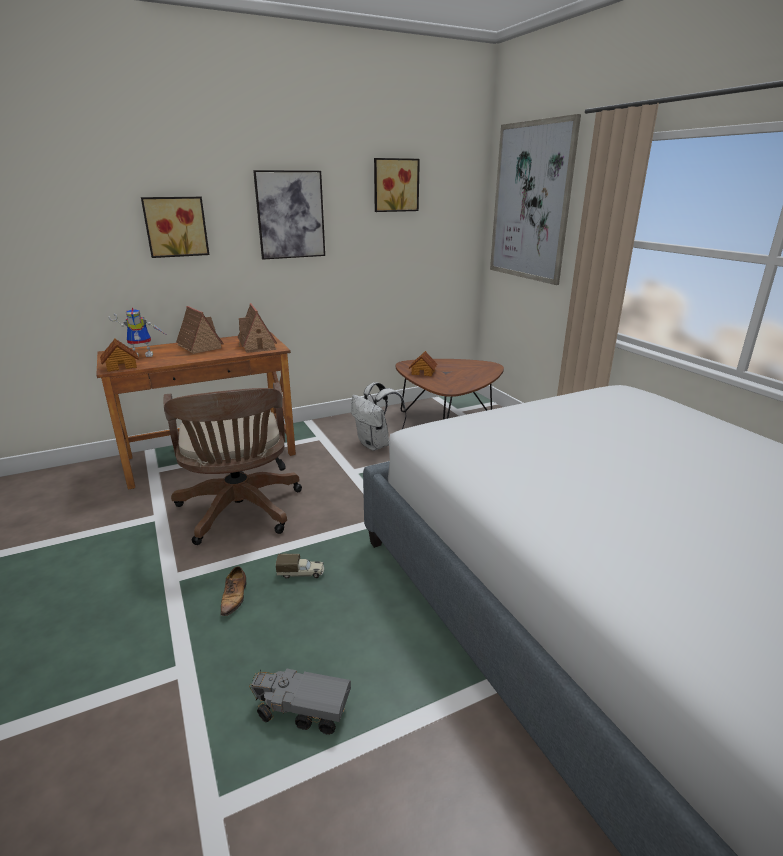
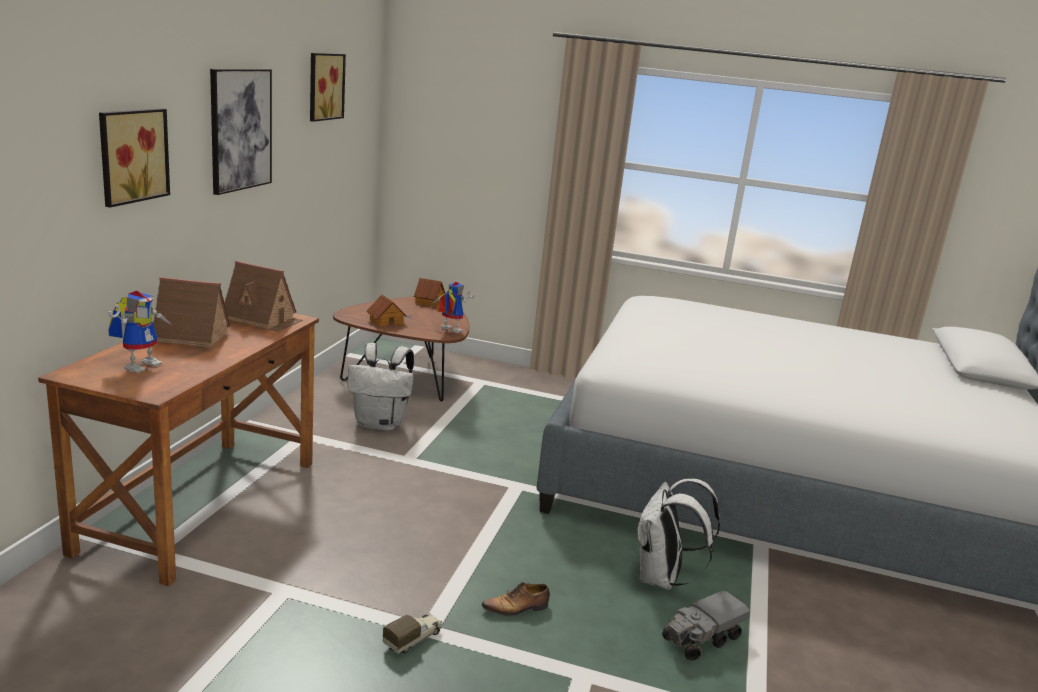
camera: 50 degrees left, 5 degrees down
(121, 366) = (158, 386): toy house -> toy house (428, 301)
(234, 597) = (517, 608): shoe -> shoe turned 120 degrees clockwise
(240, 513) = (372, 543): brown office chair -> none
(301, 573) = (532, 561): toy truck -> toy truck (413, 639)
(364, 643) = (662, 579): none -> white backpack
(455, 386) = (448, 330): none -> toy robot
(531, 202) = (465, 112): picture -> none

